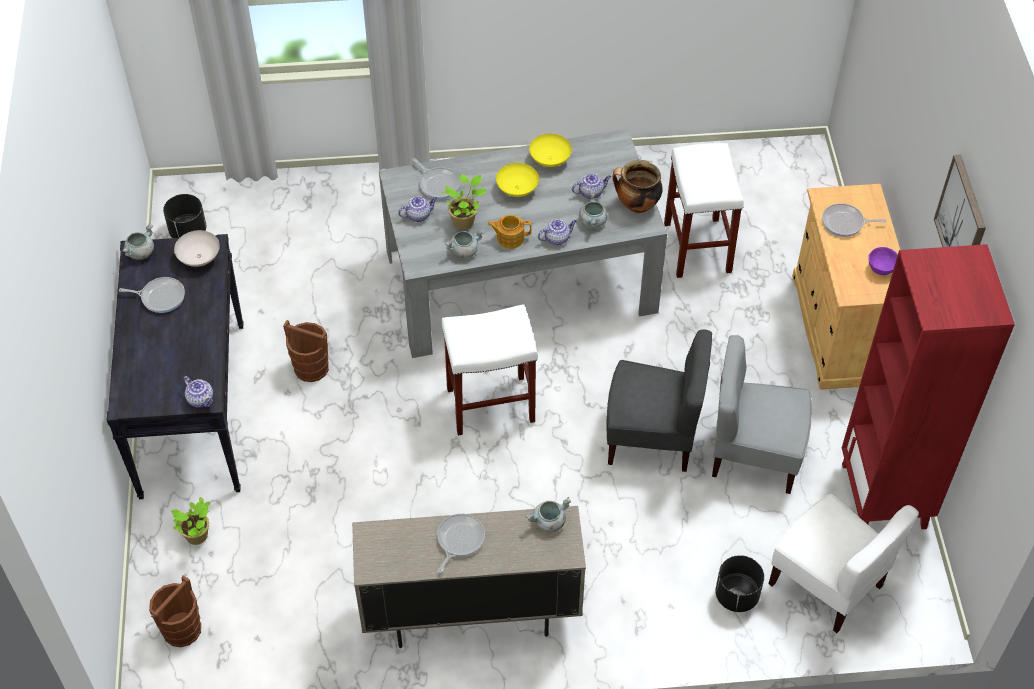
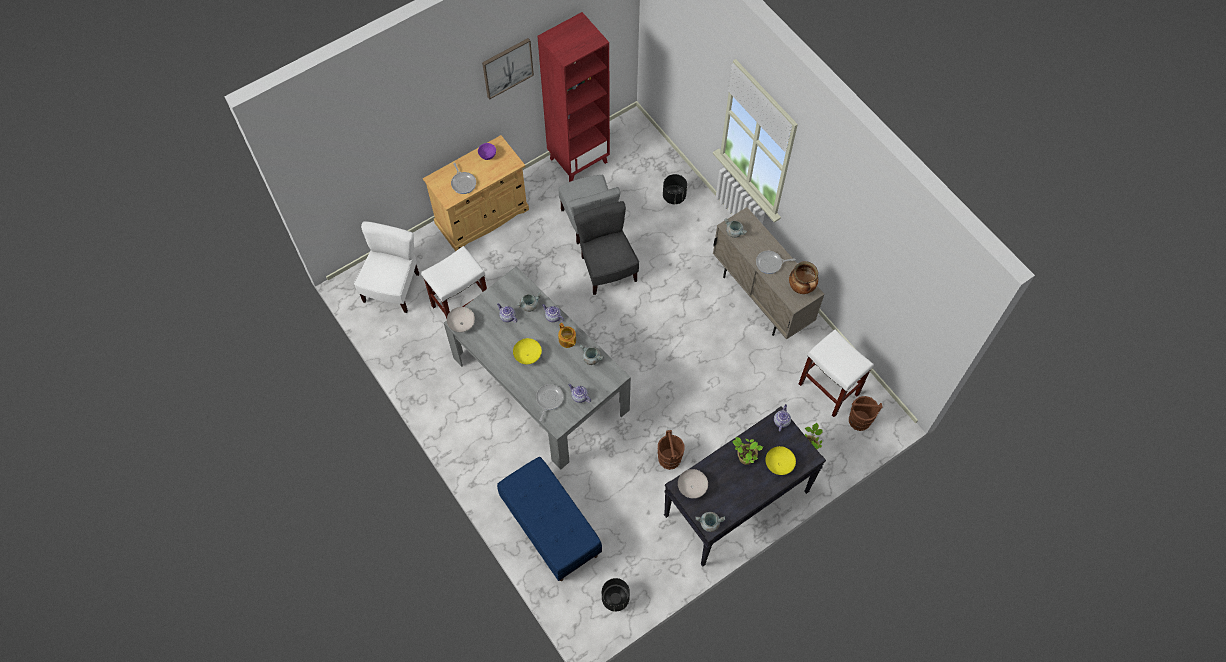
camera: 120 degrees left, 10 degrees up
(160, 297) = (732, 489): frying pan -> none
(322, 210) = (550, 527): none -> blue bench
(464, 220) = (568, 370): potted plant -> potted plant (744, 458)
(489, 405) = (636, 354): white stool -> white stool (829, 389)
(549, 160) = (494, 351): yellow bowl -> yellow bowl (779, 464)
(612, 145) = (462, 324): none -> white bowl
(636, 205) = (504, 289): cooking pot -> cooking pot (802, 287)
(827, 584) = (643, 164): white chair -> white chair (392, 288)

